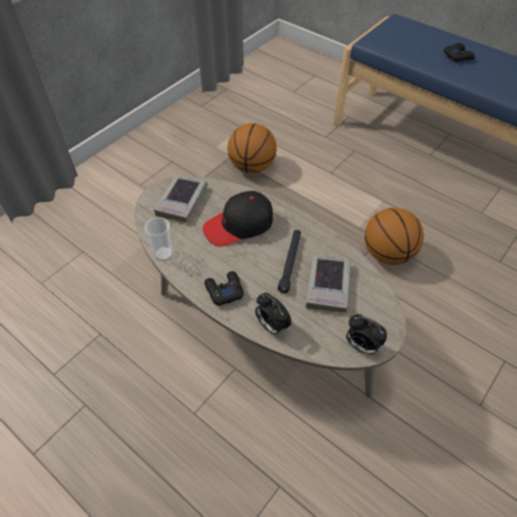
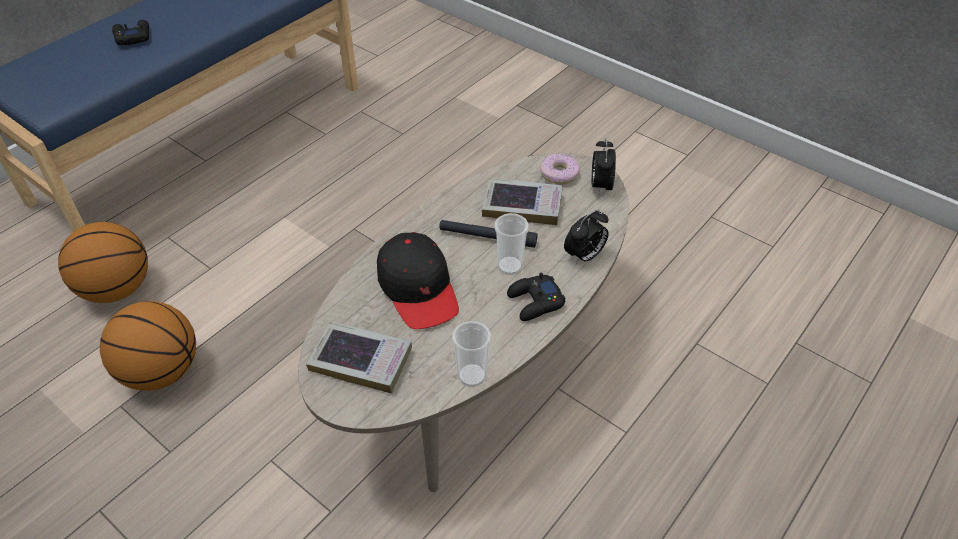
camera: 90 degrees left, 5 degrees down
(260, 276) = (509, 266): none -> cup
(361, 345) = (600, 186): alarm clock -> alarm clock turned 150 degrees clockwise
(372, 314) = (558, 174): none -> donut
(387, 254) = (381, 223): basketball -> basketball (118, 289)

